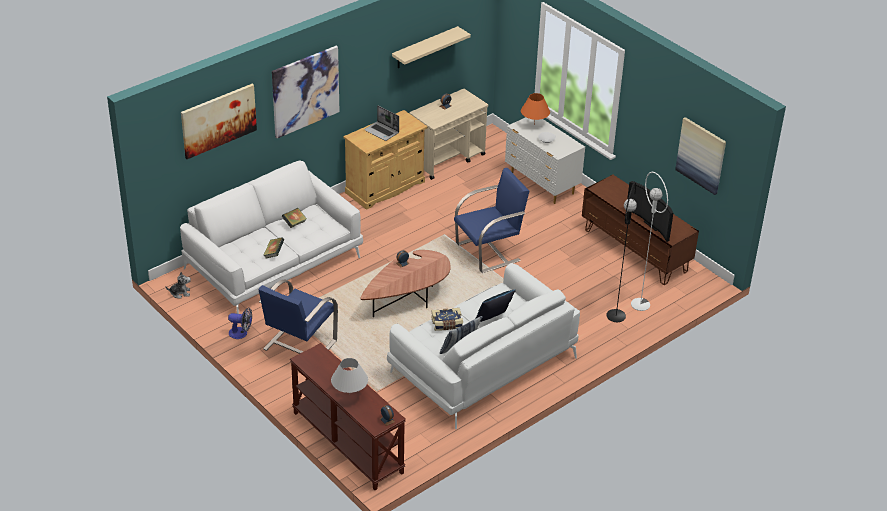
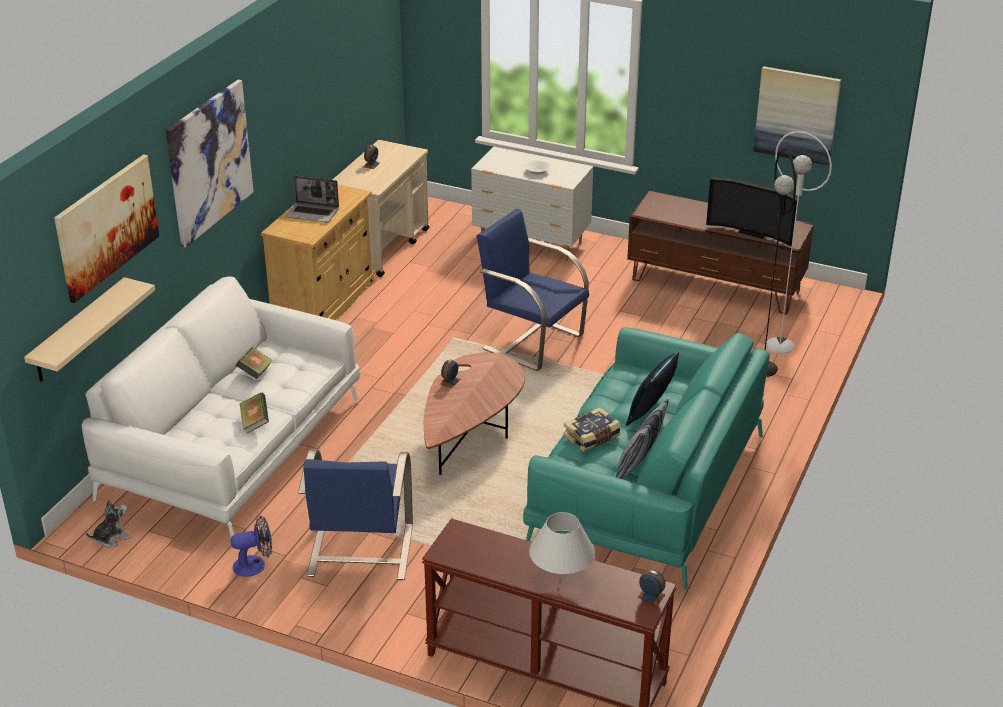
camera: 25 degrees left, 5 degrees down
(425, 48) = (333, 78): beige shelf -> beige shelf (78, 331)
(482, 365) = (647, 488): white sofa -> turquoise sofa
(489, 252) = (532, 342): blue armchair -> blue armchair turned 90 degrees counterclockwise
(534, 124) = (505, 158): orange table lamp -> none

